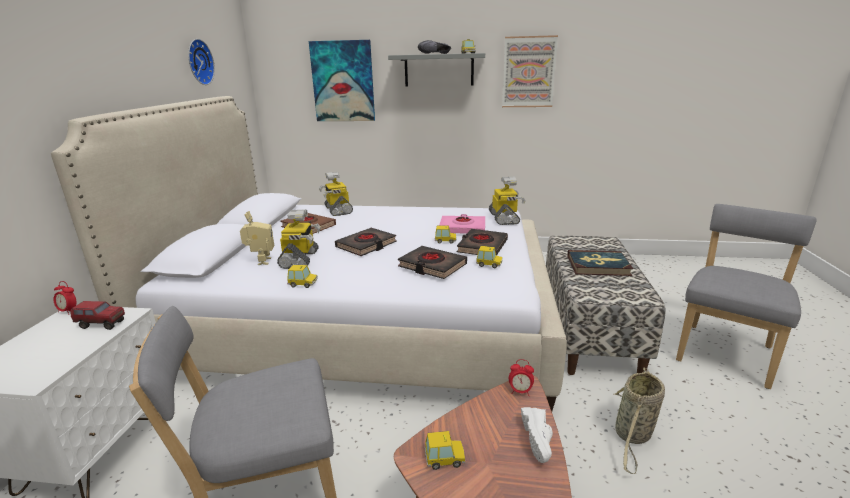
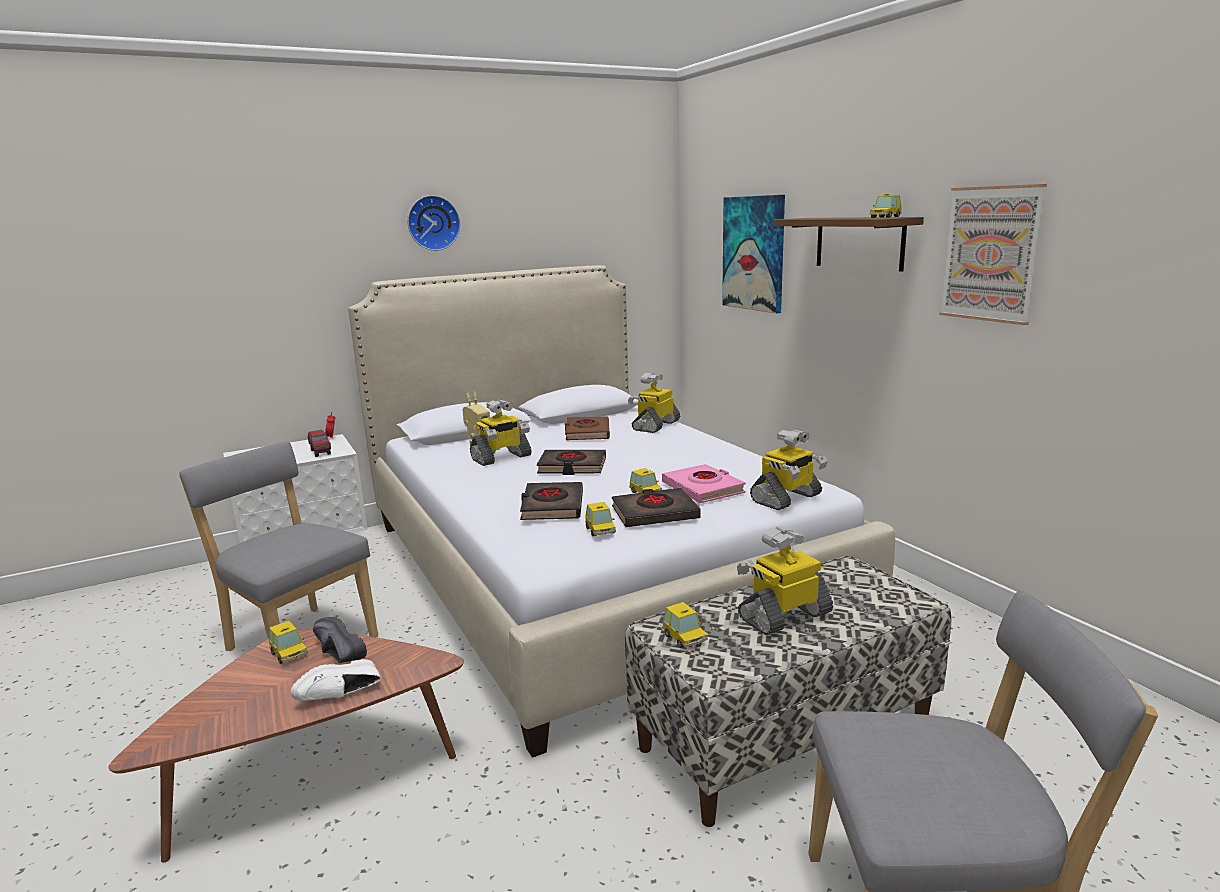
camera: 55 degrees right, 5 degrees down
(198, 62) = (573, 227): wall clock -> wall clock (433, 223)
(303, 283) = (451, 476): toy car -> toy car (684, 638)
(435, 54) = (839, 217): black shoe -> black shoe (334, 654)
(439, 70) = (859, 243): grey shelf -> brown shelf
(520, 391) = (422, 662): alarm clock -> none
(598, 265) = (784, 615): book -> toy robot
(632, 436) = (548, 844): basket -> none

